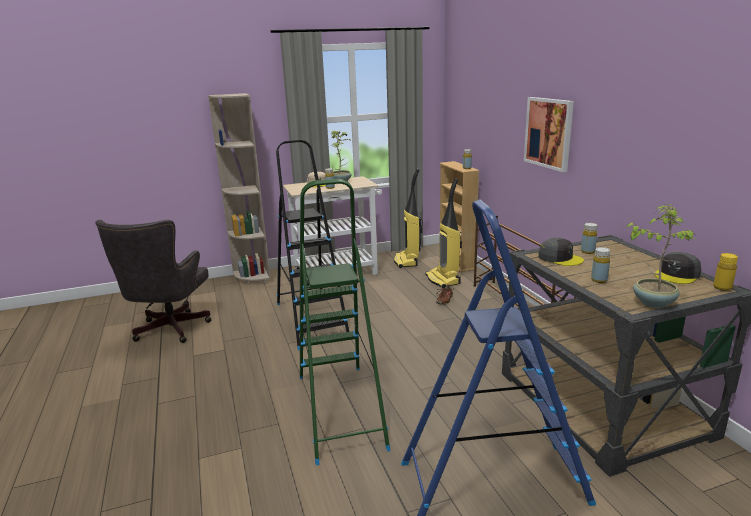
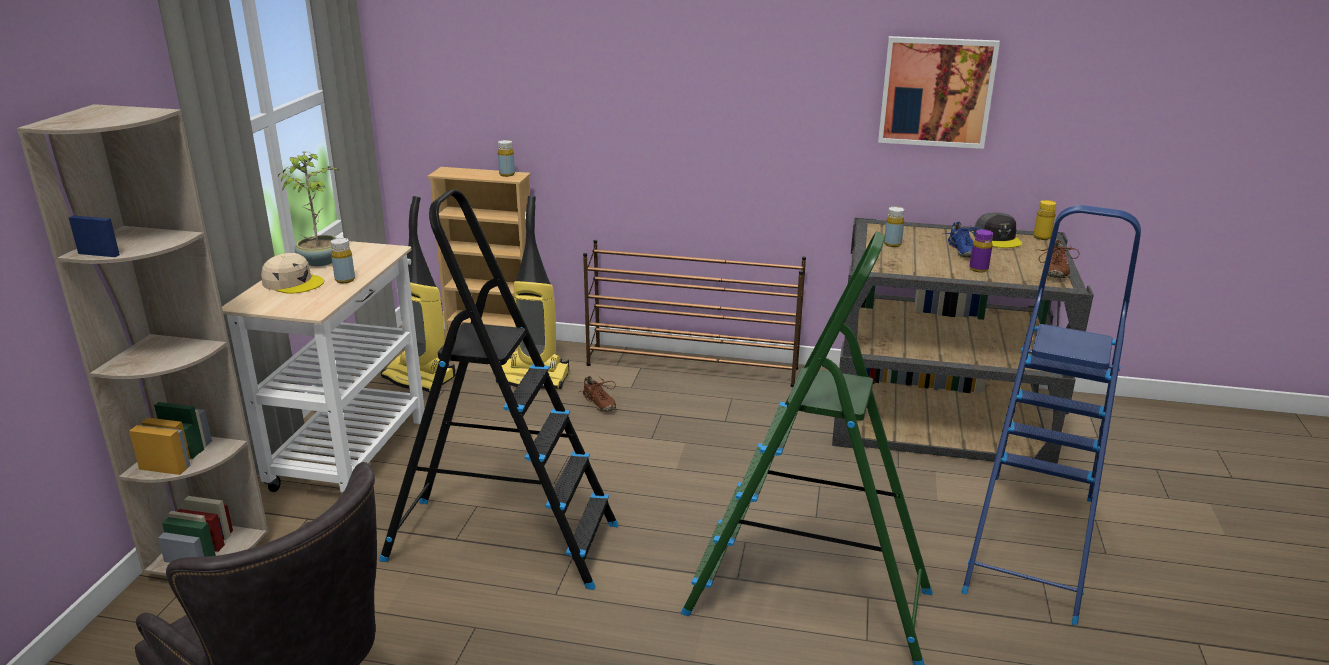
camera: 60 degrees left, 5 degrees up
(548, 133) = (706, 95): picture -> picture (936, 92)
(560, 258) = (900, 261): grey cap -> none
(599, 280) = (978, 269): yellow bottle -> purple bottle
(623, 270) = (962, 251): none -> blue shoe
(653, 302) = (1054, 271): potted plant -> brown shoe

